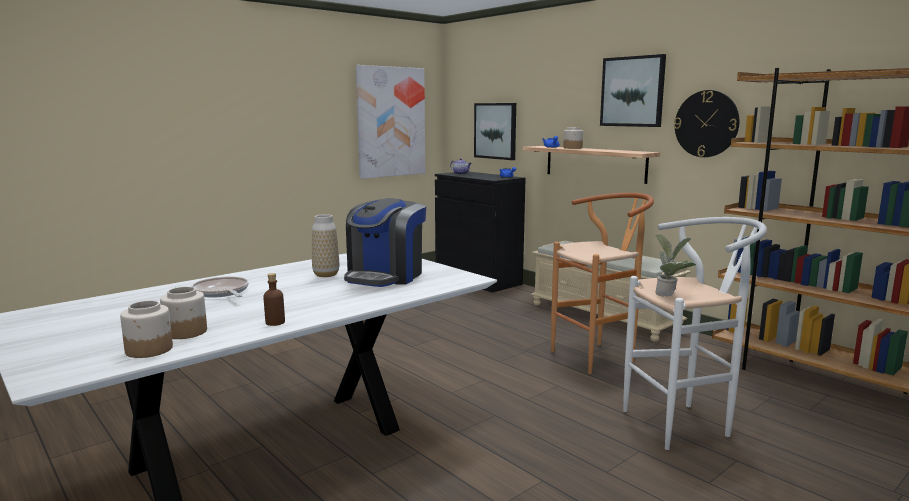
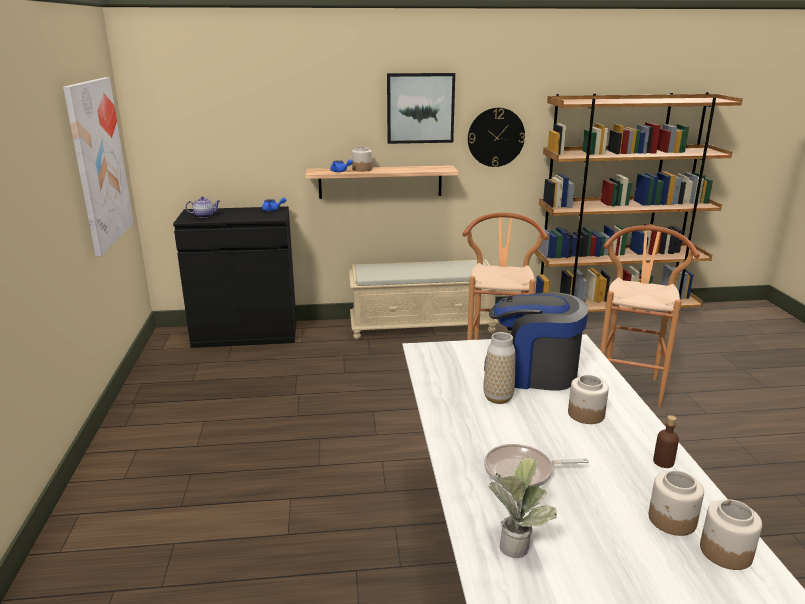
camera: 55 degrees left, 10 degrees up
(331, 296) = (585, 414): none -> jar
(385, 276) = (533, 372): coffee machine -> coffee machine turned 135 degrees clockwise
(495, 131) = (230, 155): picture -> none
(670, 294) = (643, 297): potted plant -> potted plant (517, 543)
(685, 423) = (629, 384): white stool -> brown stool

